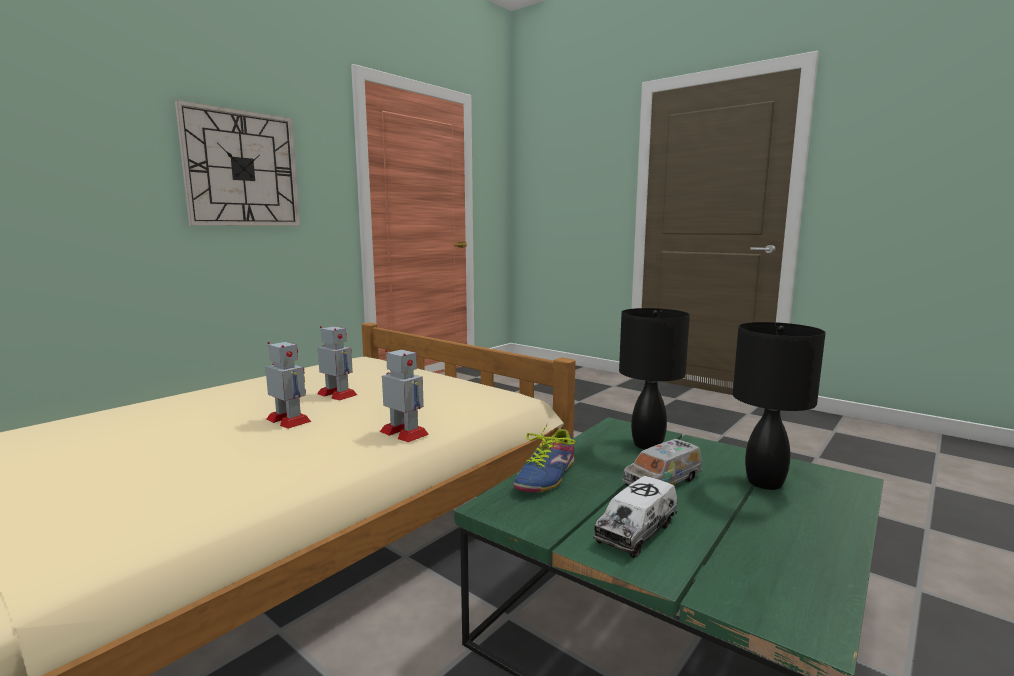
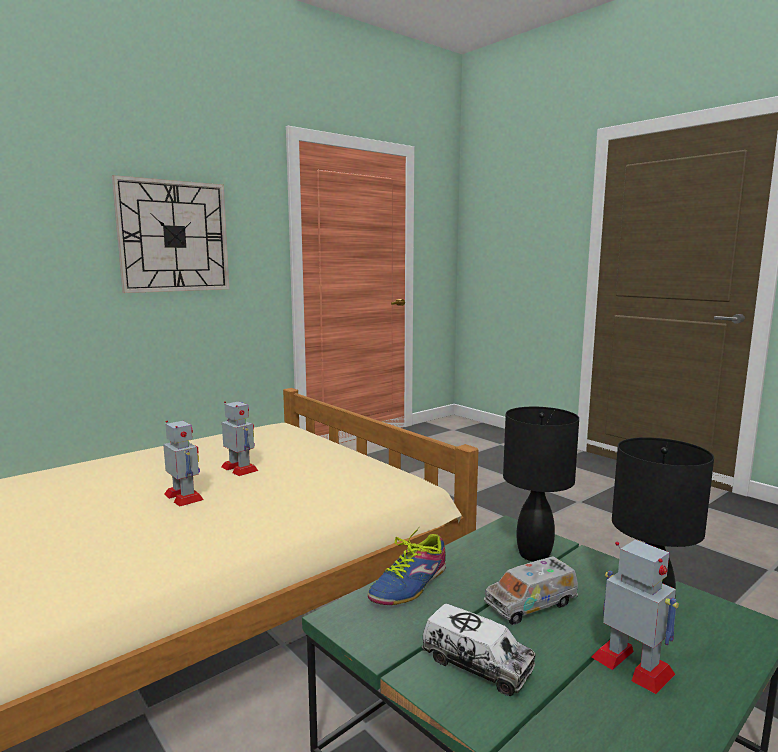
camera: 10 degrees right, 0 degrees up
(404, 433) = (286, 520): toy robot -> toy robot (633, 666)
(636, 531) = (477, 664): toy truck -> toy truck turned 105 degrees counterclockwise

